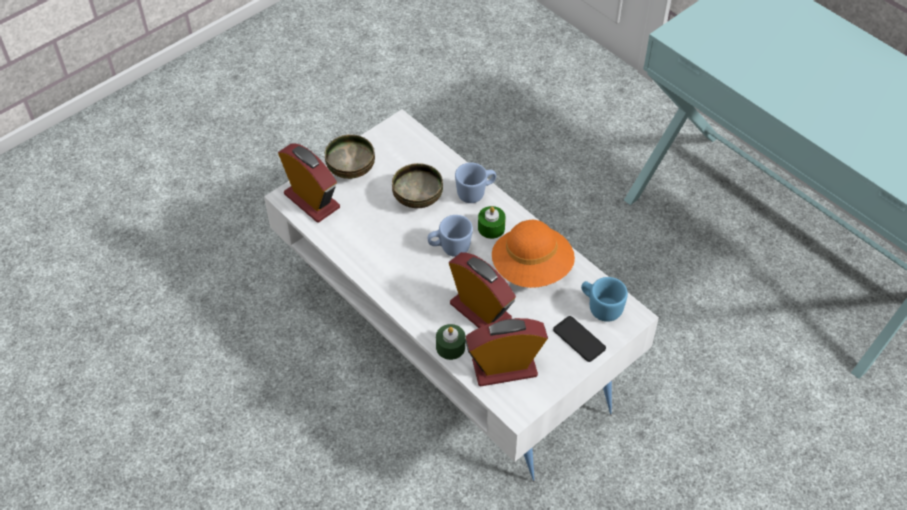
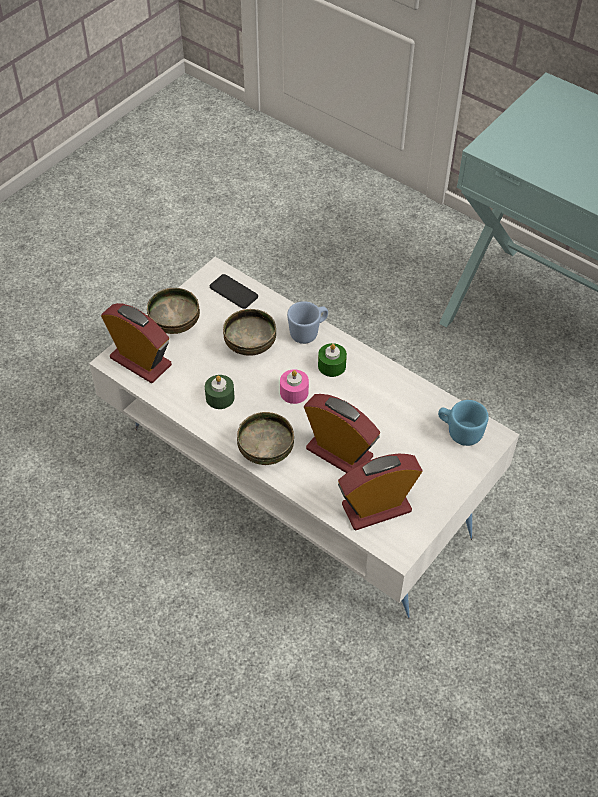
camera: 10 degrees left, 0 degrees up
(410, 300) = (265, 450): none -> bowl
(450, 248) = (294, 392): blue mug -> pink candle
(450, 347) = (316, 494): green candle -> green candle (220, 397)
(532, 268) = (382, 402): orange hat -> none
(579, 339) = (445, 467): phone -> phone (233, 292)

